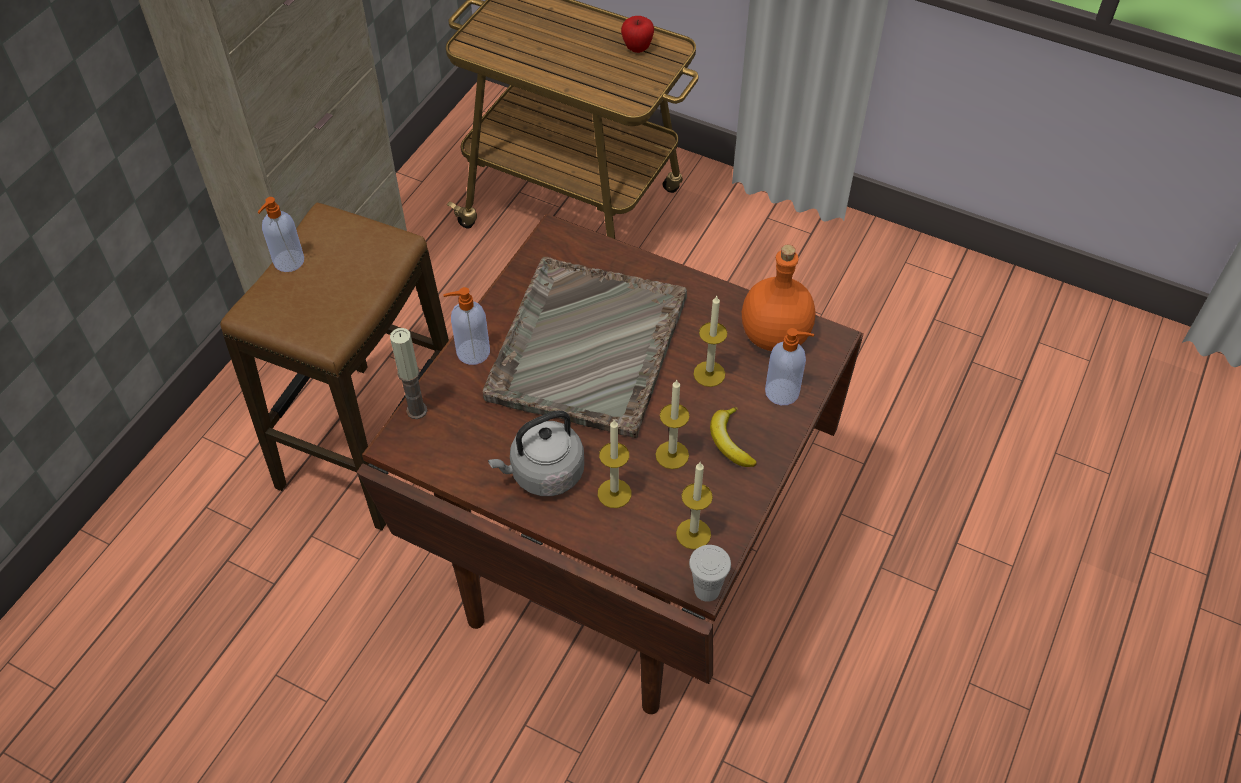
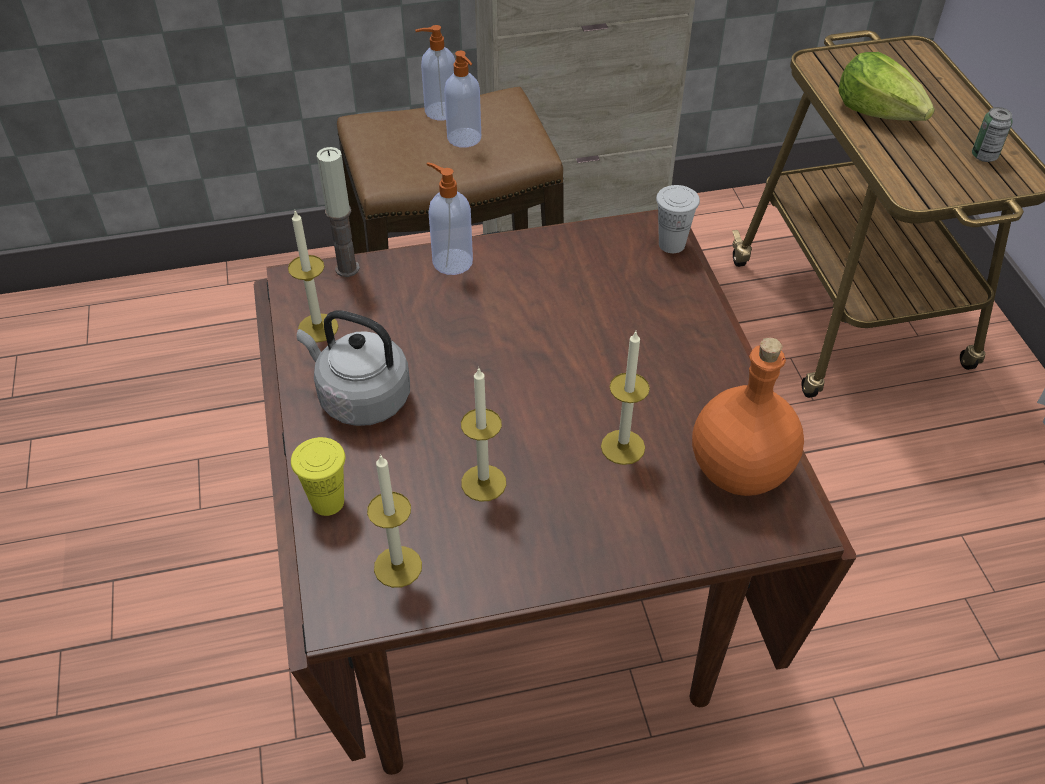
camera: 50 degrees right, 5 degrees down
(547, 58) = (879, 112): none -> lettuce
(586, 349) = (544, 334): grey tray -> none
(612, 540) = (327, 502): none -> yellow cup
(614, 493) = (388, 466): candle -> candle (318, 328)
(637, 48) = (984, 156): apple -> can
(707, 590) = (334, 626): white cup -> white cup (671, 244)
(730, 441) = (552, 522): banana -> none
(783, 392) = (672, 527): soap dispenser -> soap dispenser (465, 138)

